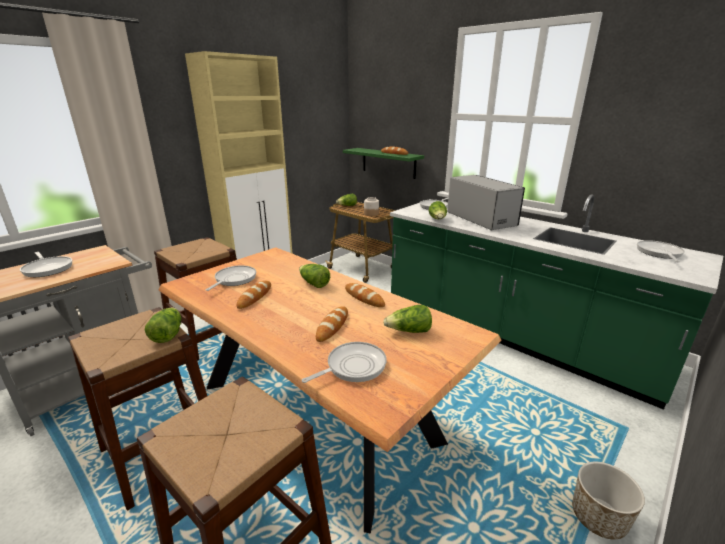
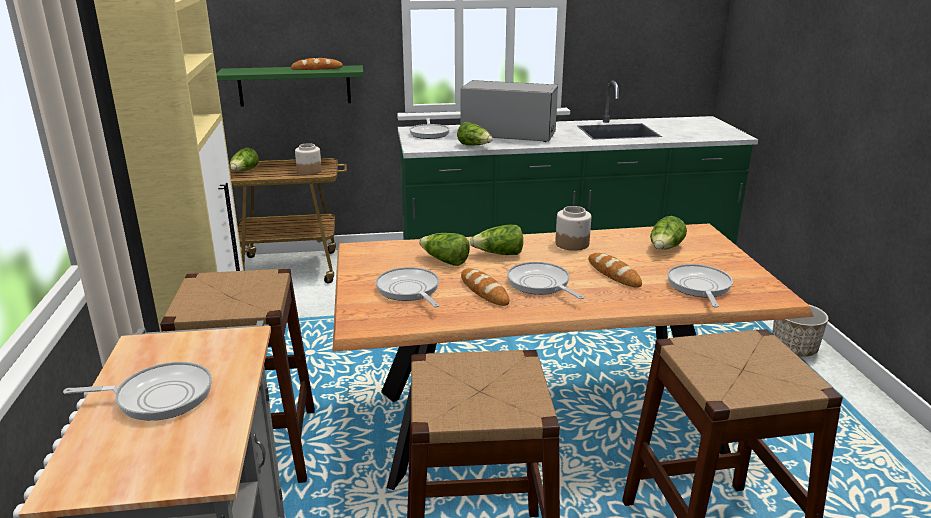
camera: 50 degrees left, 0 degrees up
(167, 334) = (509, 360): lettuce -> lettuce (445, 261)
(364, 298) = (572, 244): bread -> jar
(659, 253) = (684, 125): frying pan -> frying pan (540, 284)

